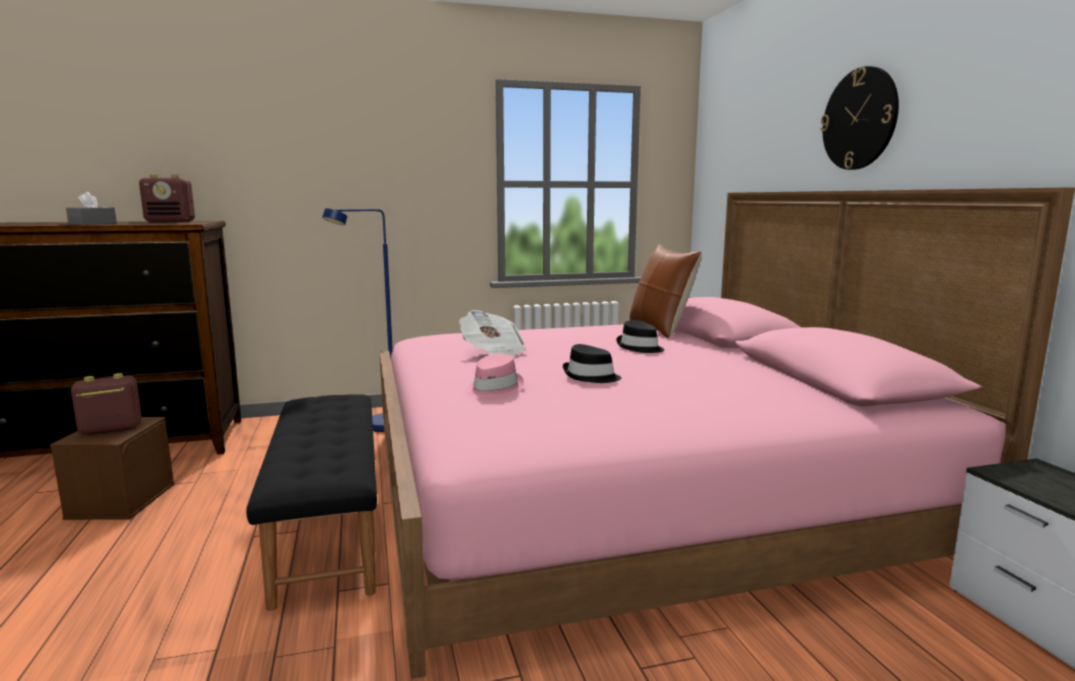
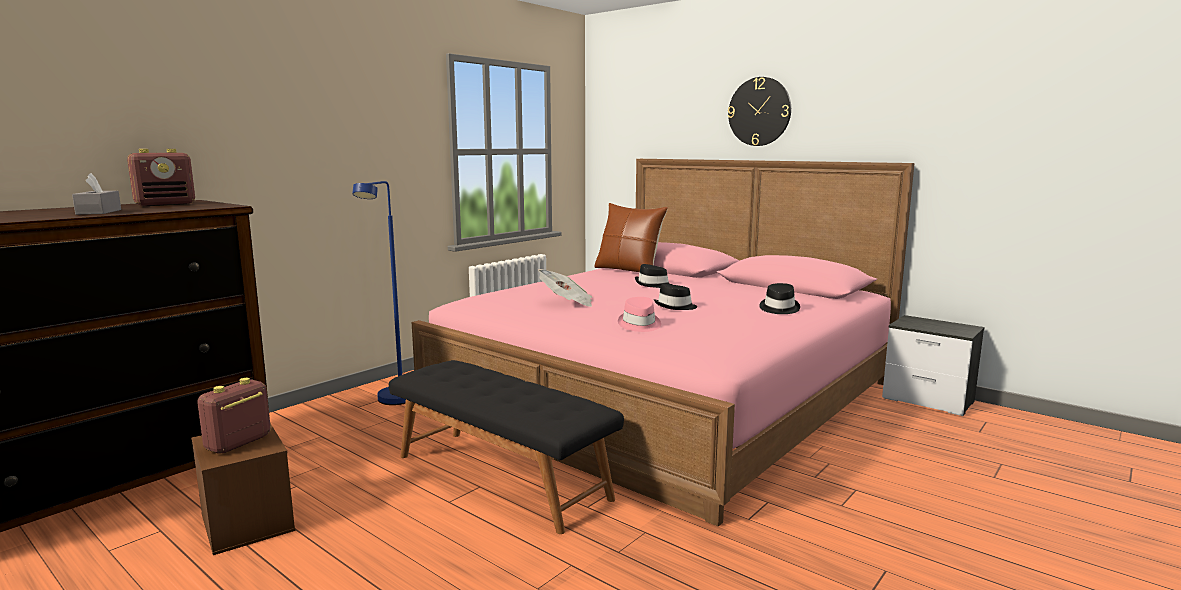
camera: 35 degrees left, 0 degrees up
(719, 403) = (779, 308): none -> black hat

